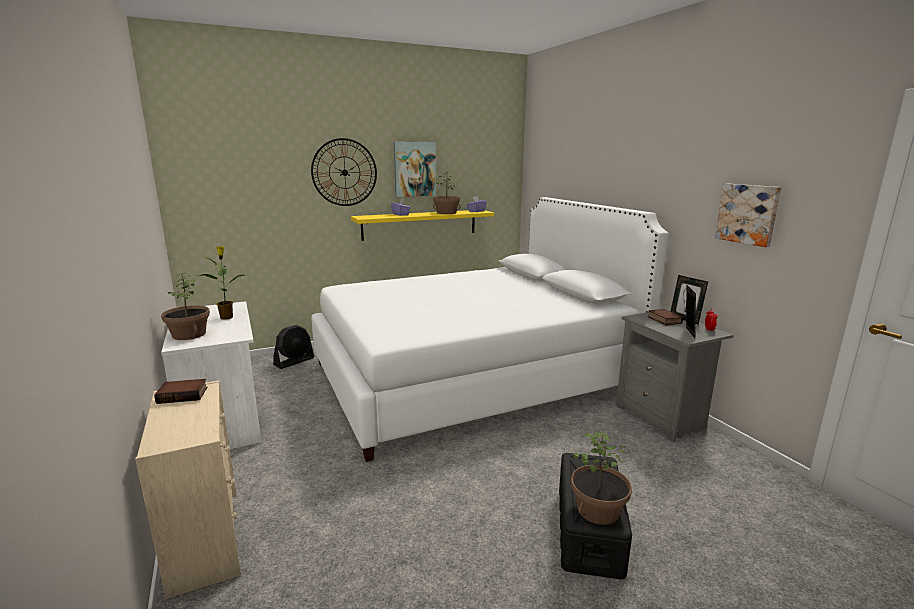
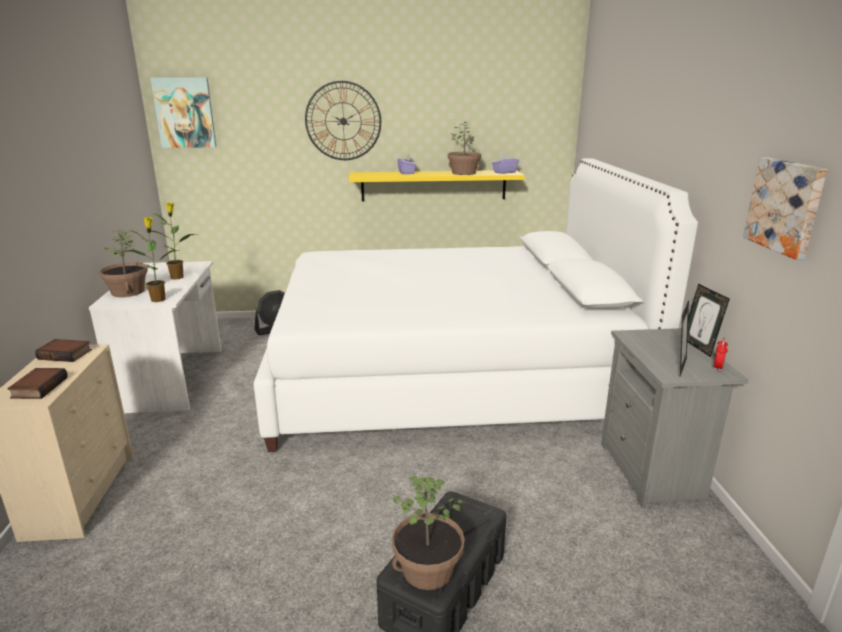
camera: 20 degrees right, 5 degrees up
(230, 337) = (159, 299): none -> potted plant
(414, 169) = (429, 118): picture -> picture (184, 113)
(663, 320) = (665, 343): book -> book (39, 387)

